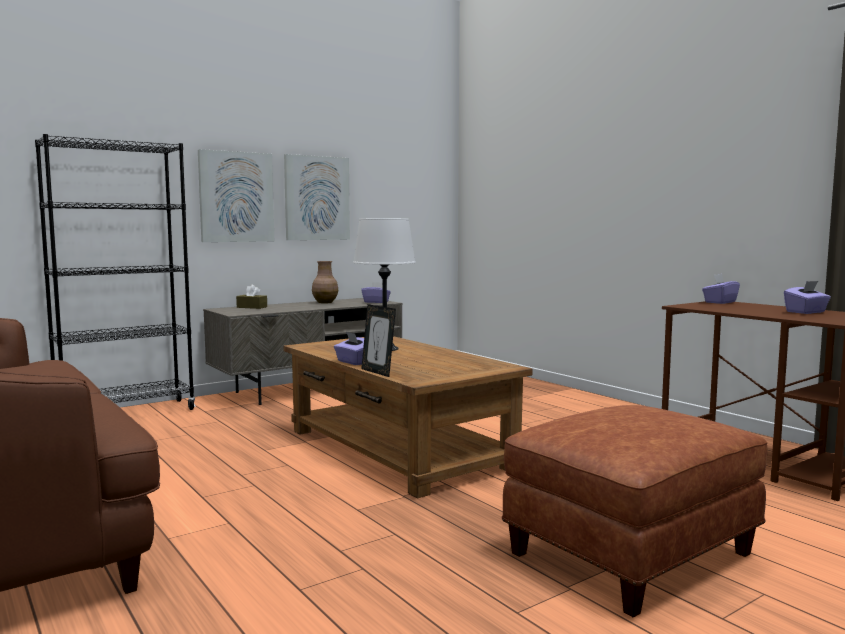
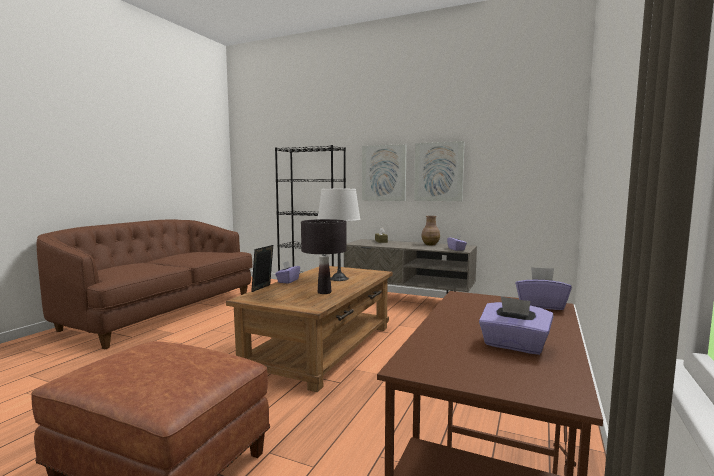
camera: 60 degrees right, 0 degrees up
(444, 358) = (324, 292): none -> black table lamp

